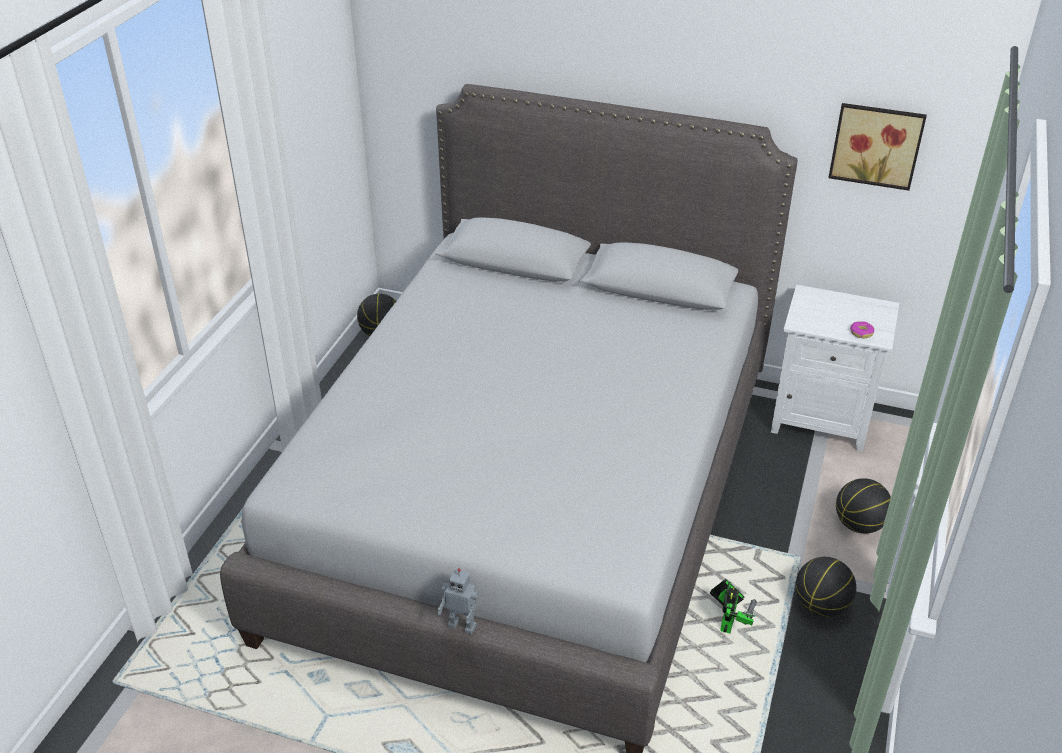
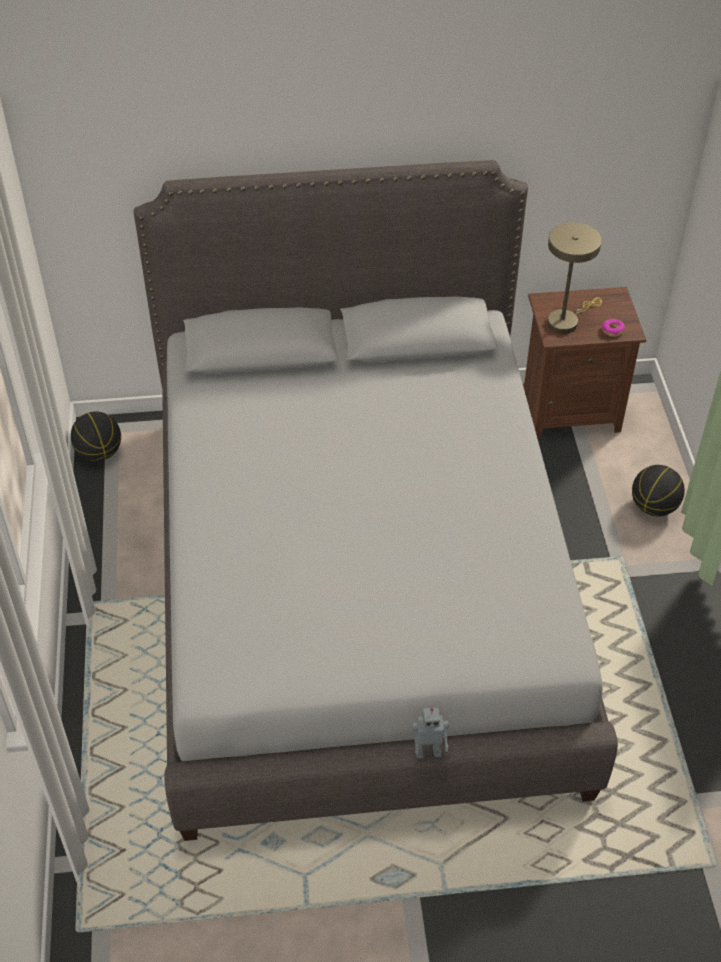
camera: 25 degrees left, 10 degrees up
(727, 623) = (596, 643): toy robot -> none
(819, 313) = (566, 320): none -> beige table lamp
(821, 419) = (570, 410): white nightstand -> brown nightstand
(821, 606) = (662, 597): basketball -> none
(876, 144) = (596, 152): picture -> none

